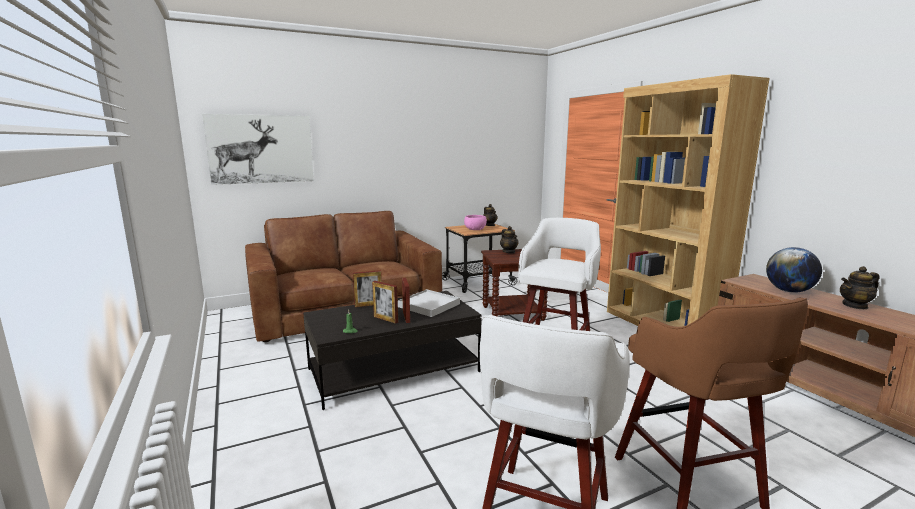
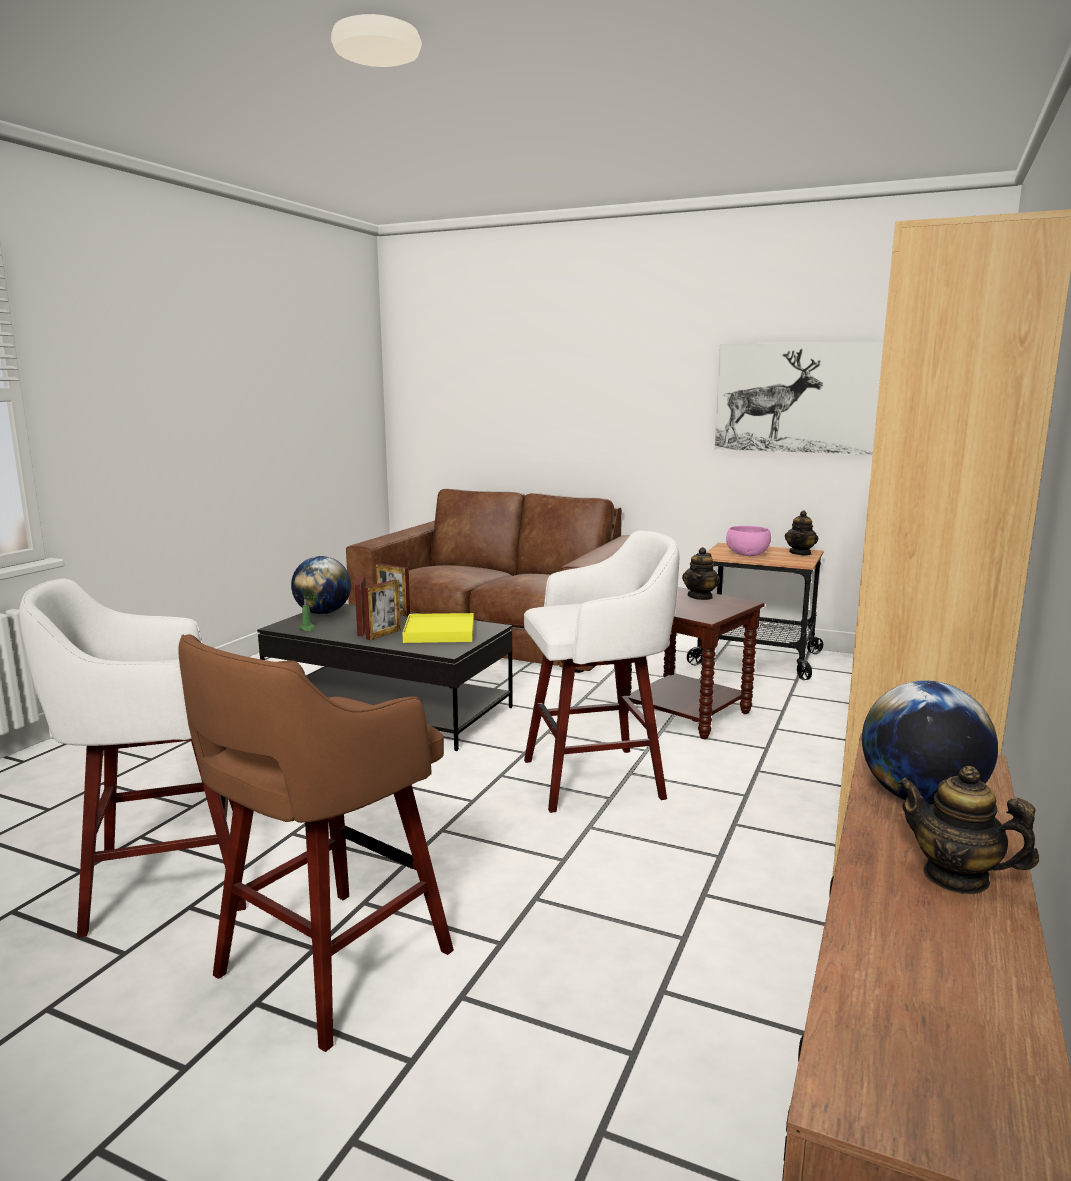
camera: 50 degrees right, 0 degrees up
(261, 149) = (460, 394): picture -> picture (796, 398)
(325, 320) = (323, 613): none -> globe
(429, 305) = (439, 632): white tray -> yellow tray

